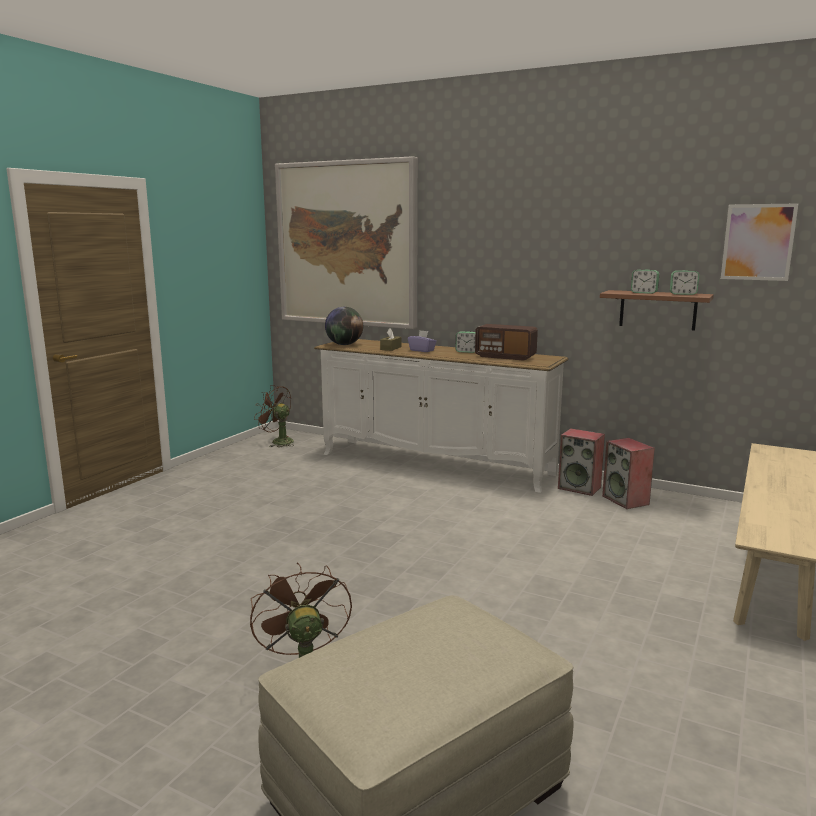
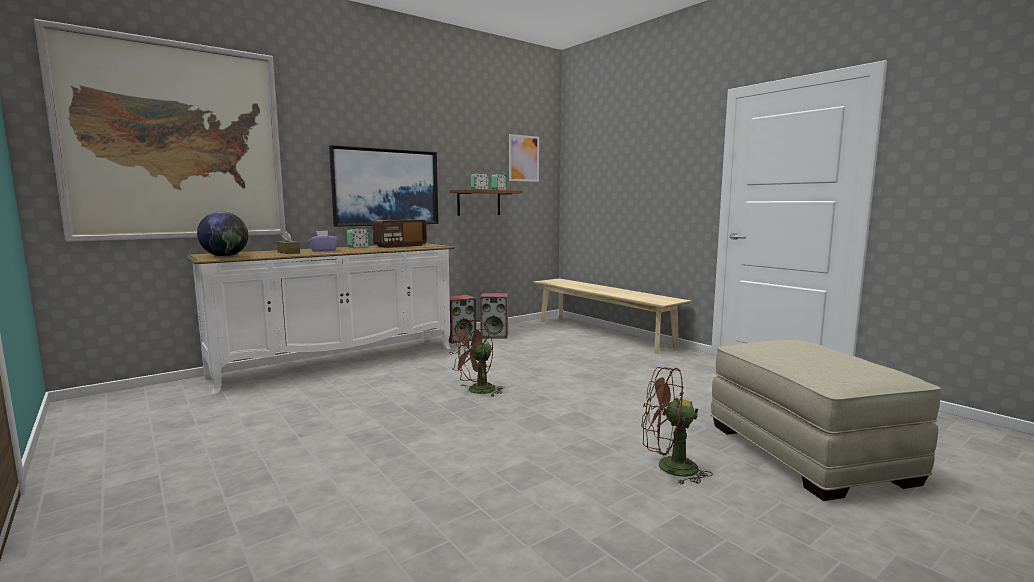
camera: 65 degrees left, 5 degrees down
(278, 442) = (110, 407): brown fan -> brown fan (477, 391)
(522, 285) = (386, 187): none -> picture

